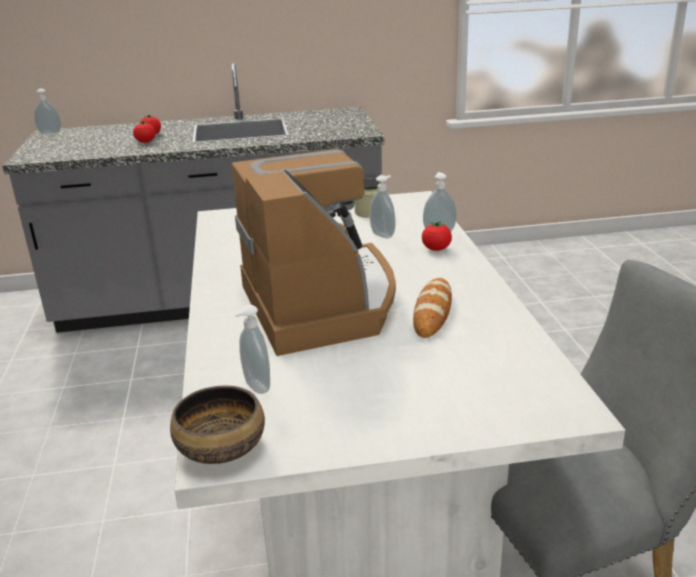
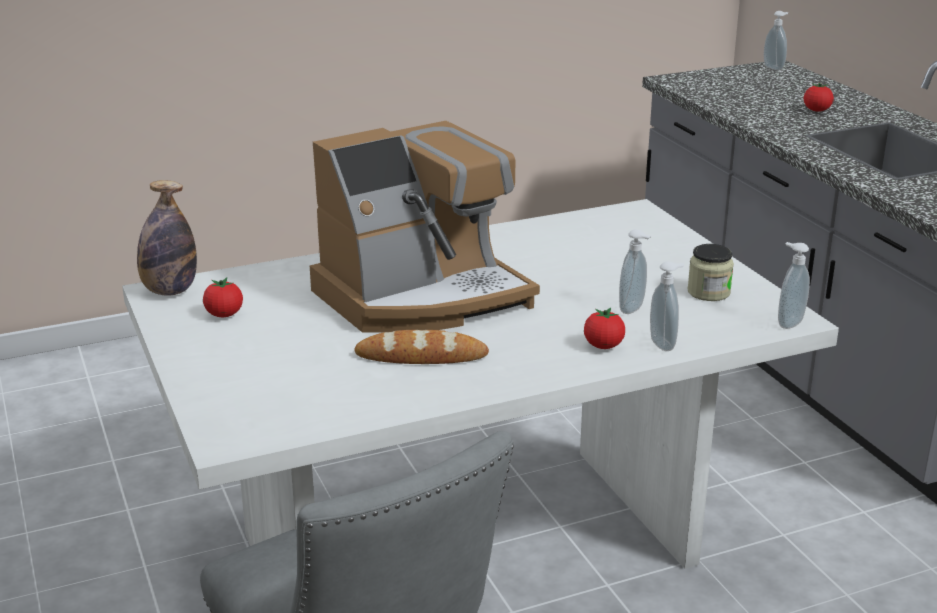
camera: 75 degrees right, 0 degrees up
(145, 142) = (782, 114): tomato -> tomato (224, 315)
(220, 448) = (170, 291): bowl -> bottle
(255, 387) = (256, 290): soap dispenser -> soap dispenser (788, 323)

